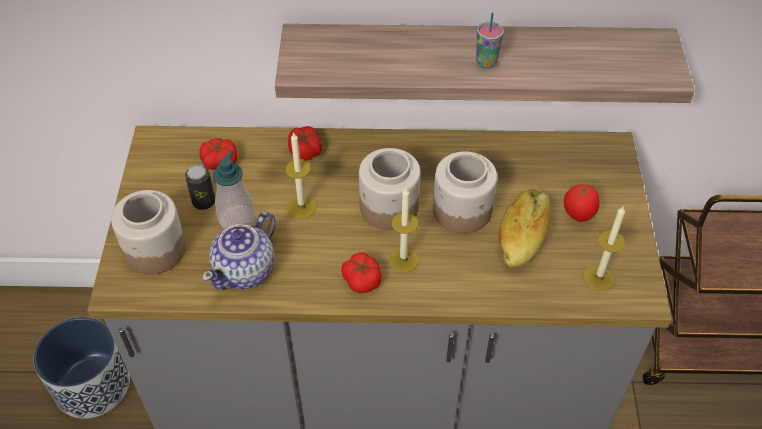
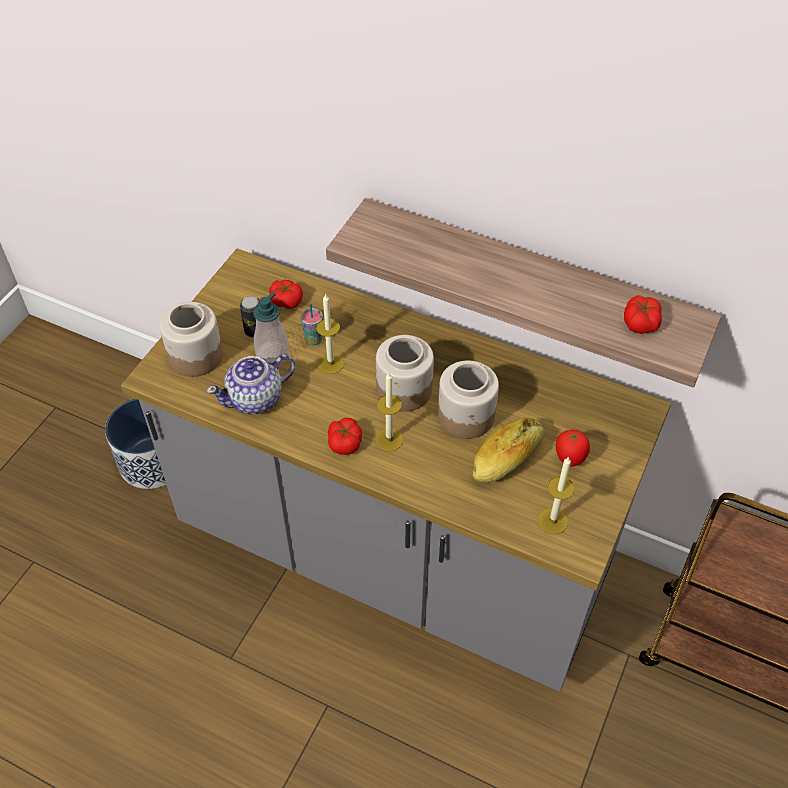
camera: 25 degrees right, 0 degrees up
(305, 150) = (361, 316): tomato -> tomato (640, 322)
(486, 62) = (517, 287): cup -> cup (314, 340)

